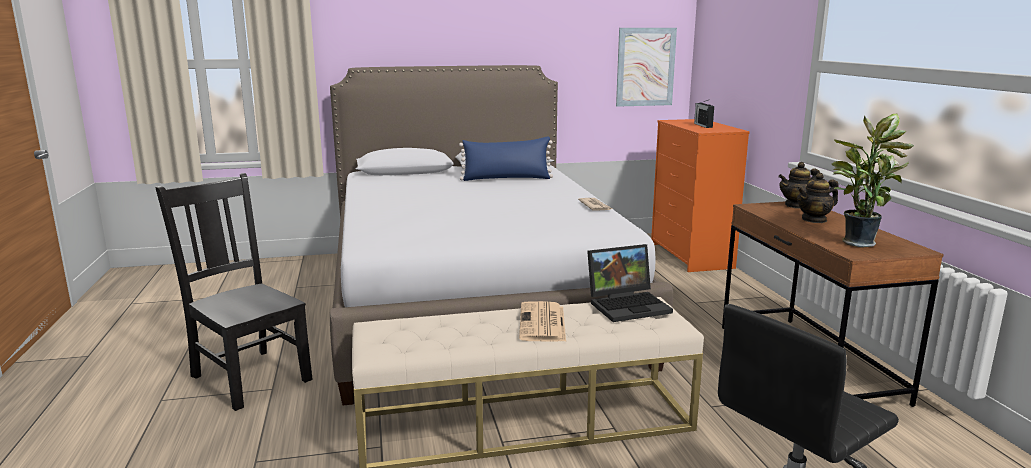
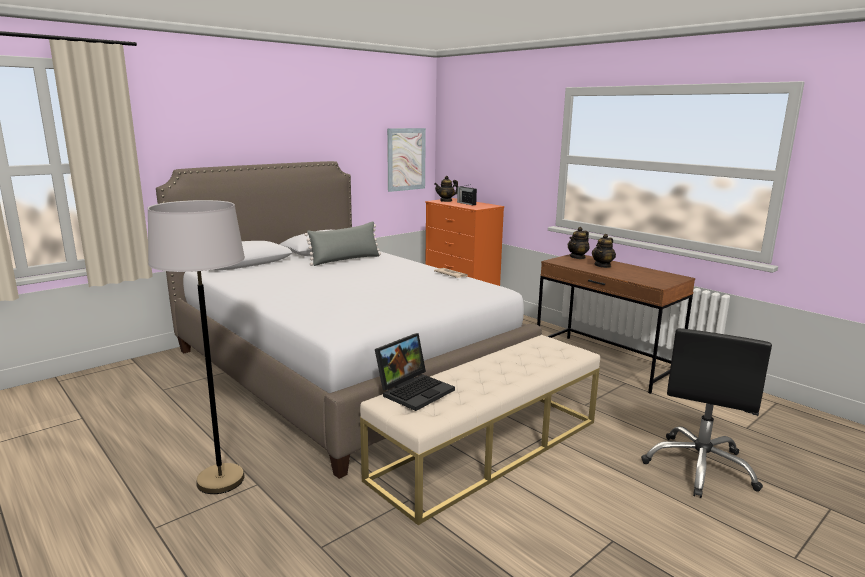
camera: 30 degrees left, 0 degrees up
(249, 376) = (220, 480): black chair -> grey floor lamp
(506, 179) = (345, 260): blue pillow -> grey pillow
(543, 323) = (502, 369): newspaper -> none
(629, 305) = (535, 344): laptop -> laptop (415, 390)
(684, 121) = (446, 201): none -> teapot
(858, 242) = (647, 277): potted plant -> none

